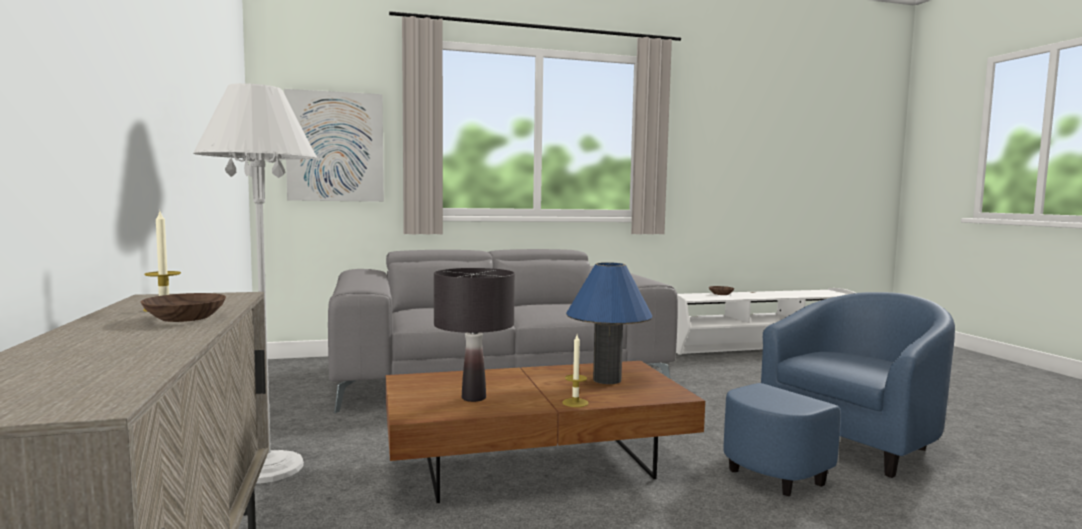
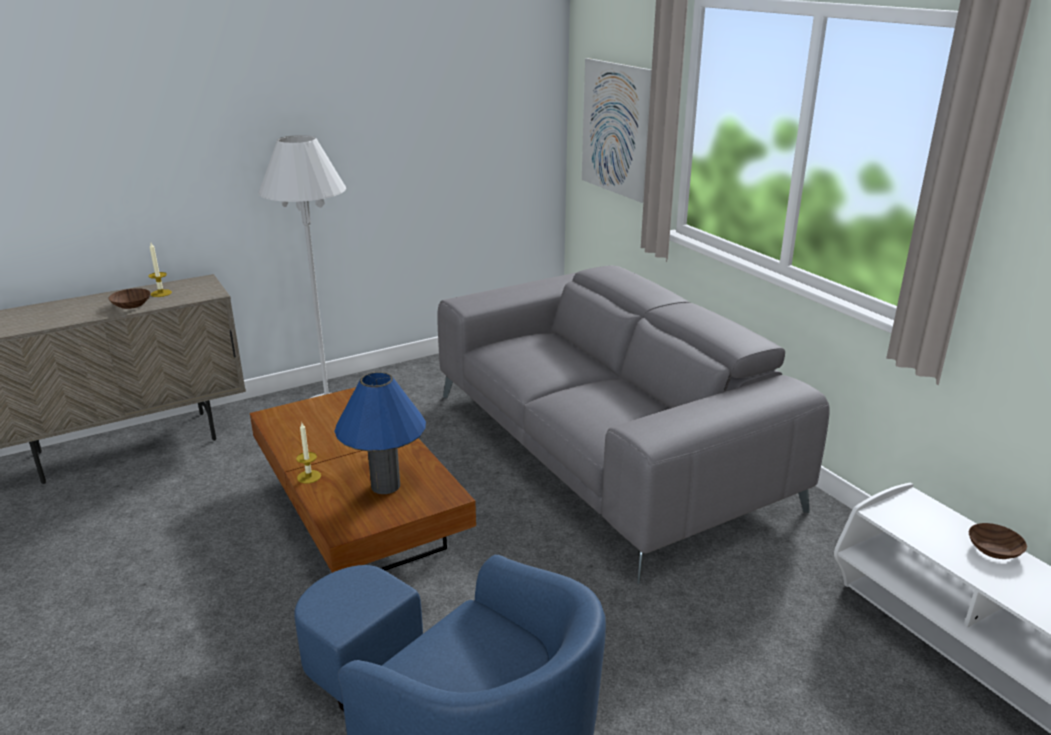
camera: 75 degrees right, 20 degrees up
(473, 398) = (313, 430): black table lamp -> none

